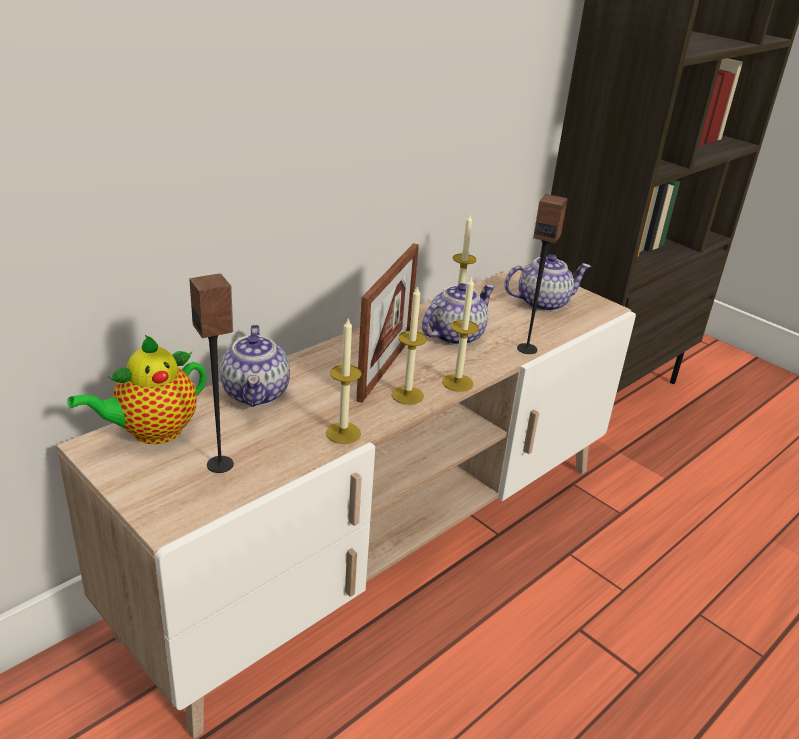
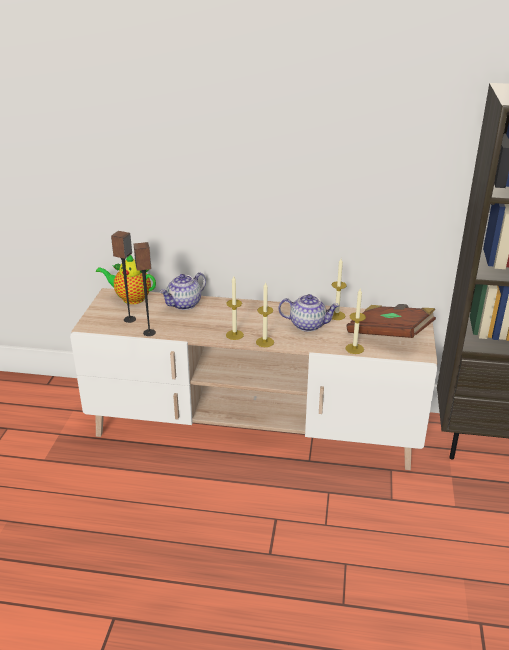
camera: 55 degrees right, 0 degrees up
(343, 433) = (184, 333): candle -> candle (354, 348)
(385, 368) = (248, 321): picture frame -> none
(527, 349) = (329, 347): speaker -> speaker (149, 332)
(543, 303) = (389, 334): teapot -> brown book

